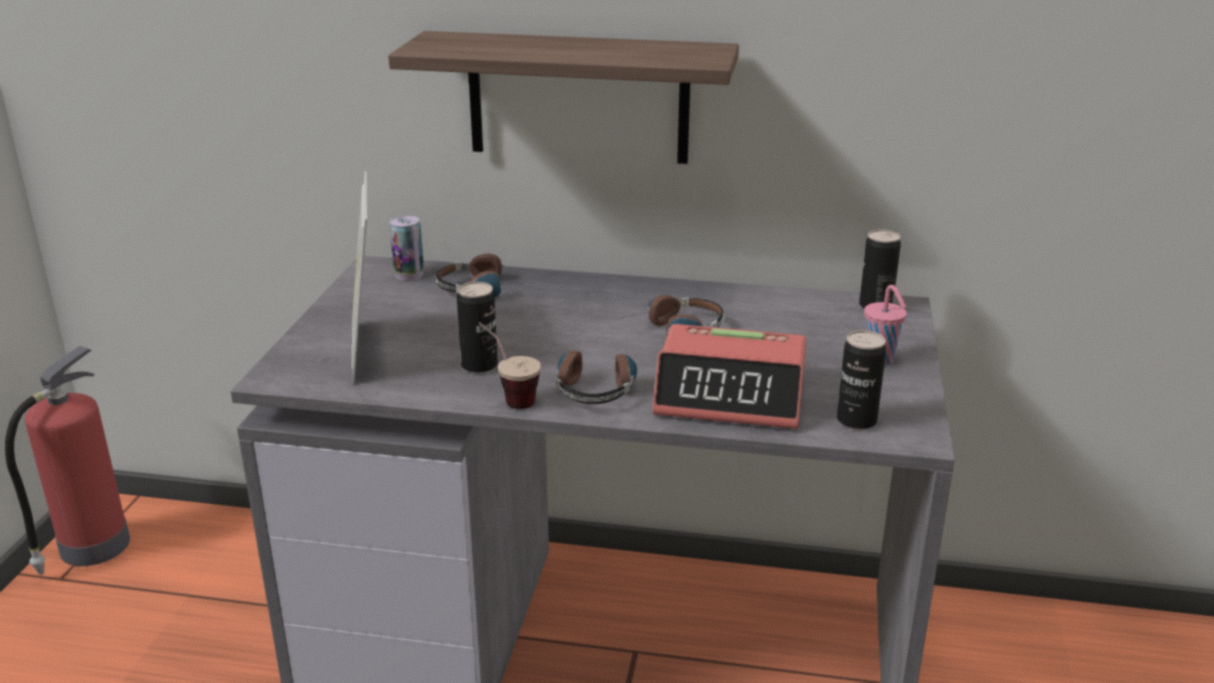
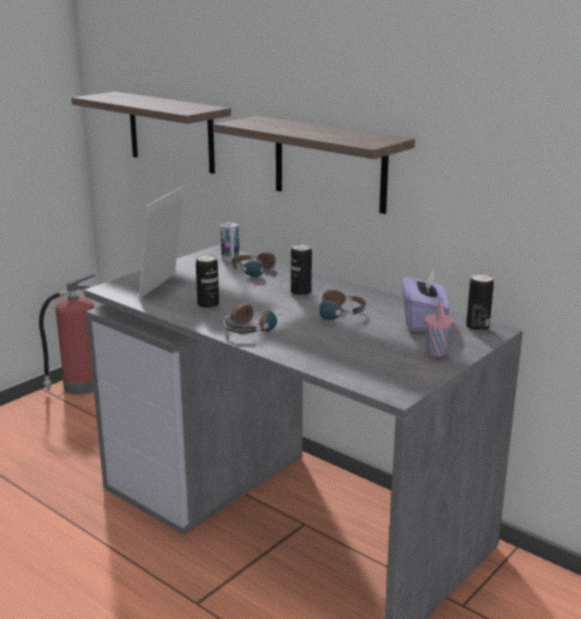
camera: 30 degrees right, 5 degrees down
(228, 74) = (171, 132): none -> shelf
(508, 397) = (203, 321): cup -> none
(731, 395) = (320, 348): alarm clock -> none
(803, 314) = (423, 321): none -> purple tissue box
(856, 420) = (374, 377): can -> can (301, 292)

